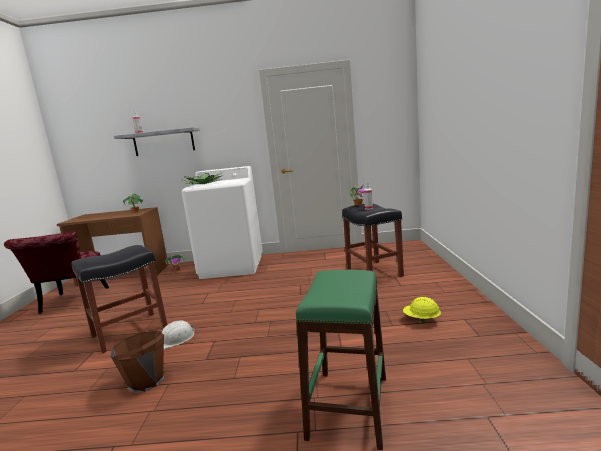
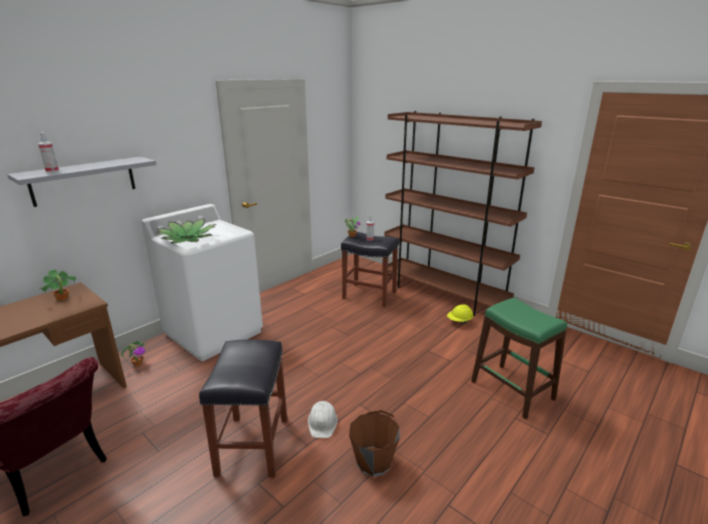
camera: 50 degrees left, 10 degrees up
(452, 291) = (443, 294): none -> brown bookcase

